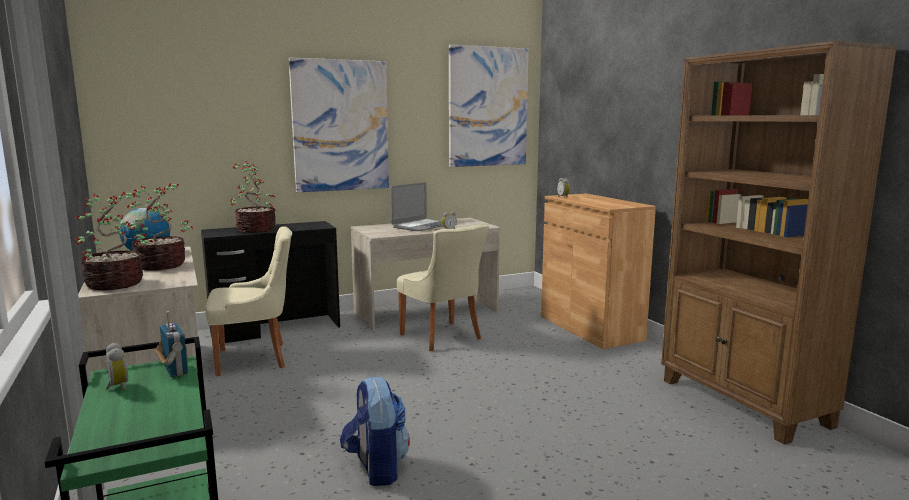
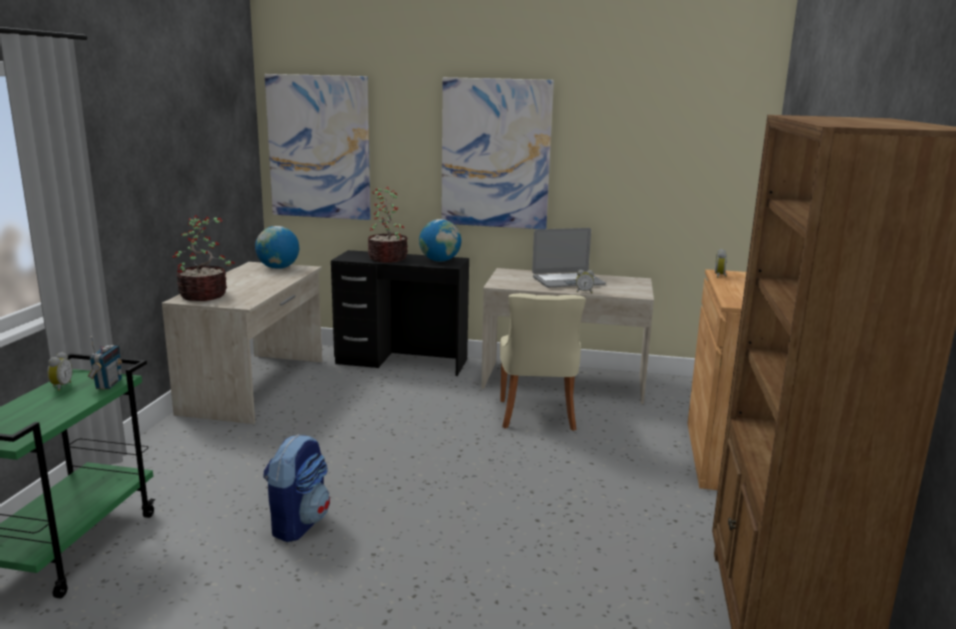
camera: 35 degrees right, 5 degrees up
(162, 265) = (264, 283): potted plant -> none
(255, 358) = (348, 387): beige chair -> none
(307, 225) = (440, 261): none -> globe
(488, 107) = (692, 138): picture -> picture (319, 147)

